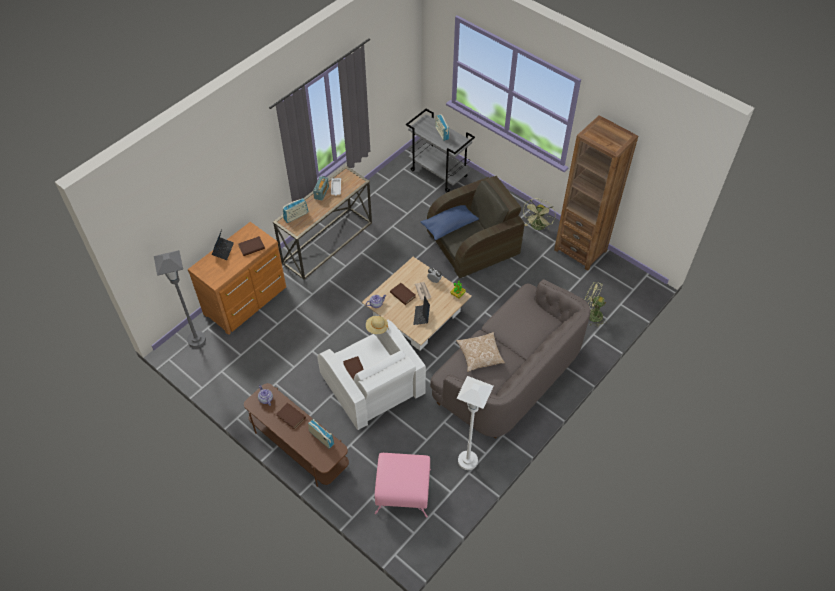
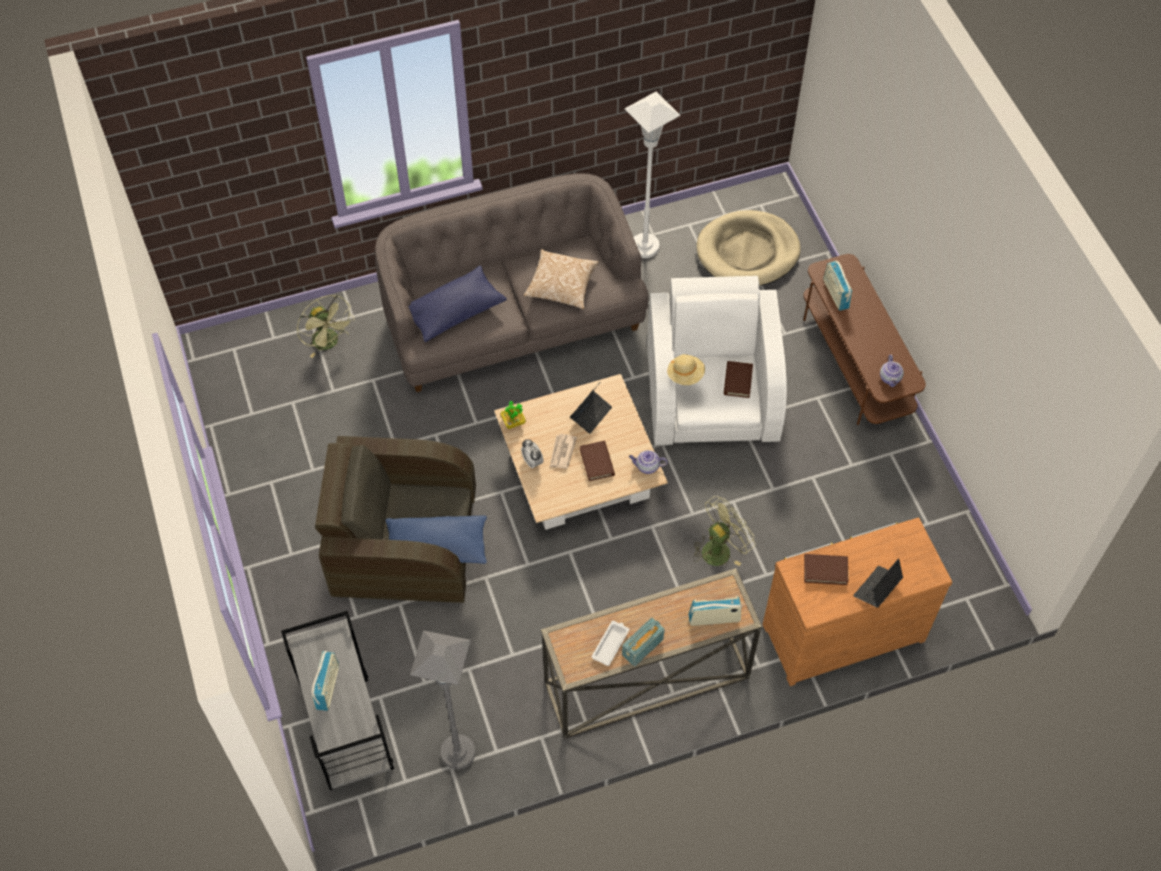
camera: 150 degrees left, 5 degrees up
(196, 340) = (950, 597): grey floor lamp -> grey floor lamp (458, 752)
(291, 416) = (864, 339): brown book -> none
(402, 490) = (747, 252): pink ottoman -> beige dog bed
(525, 314) = (454, 311): none -> blue pillow
(537, 227) = (275, 522): green fan -> green fan (720, 548)
(580, 250) = (247, 447): brown bookcase -> none

